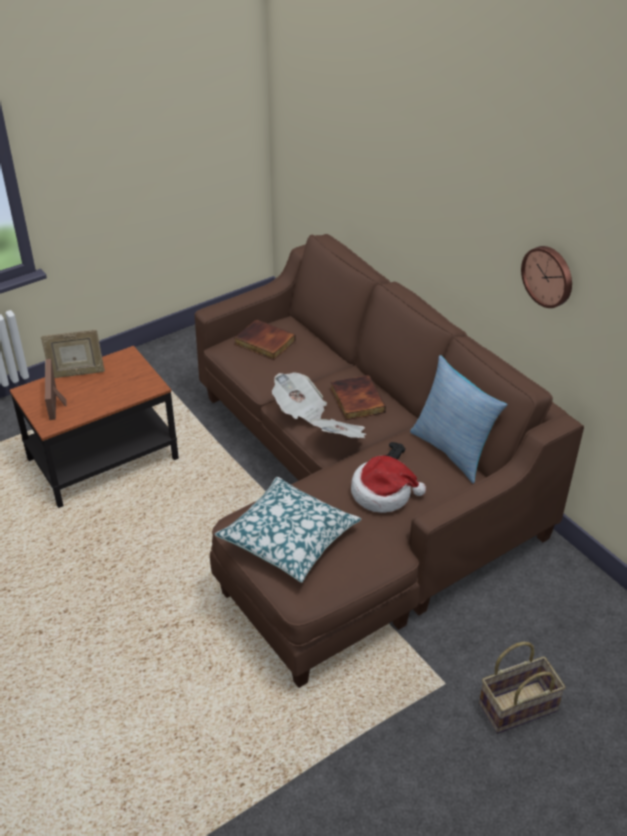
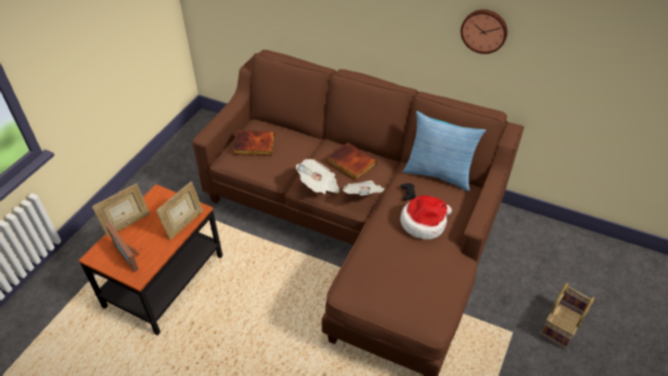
camera: 30 degrees left, 5 degrees up
(129, 395) = (184, 224): none -> picture frame
(288, 538) = (390, 284): pillow -> none

